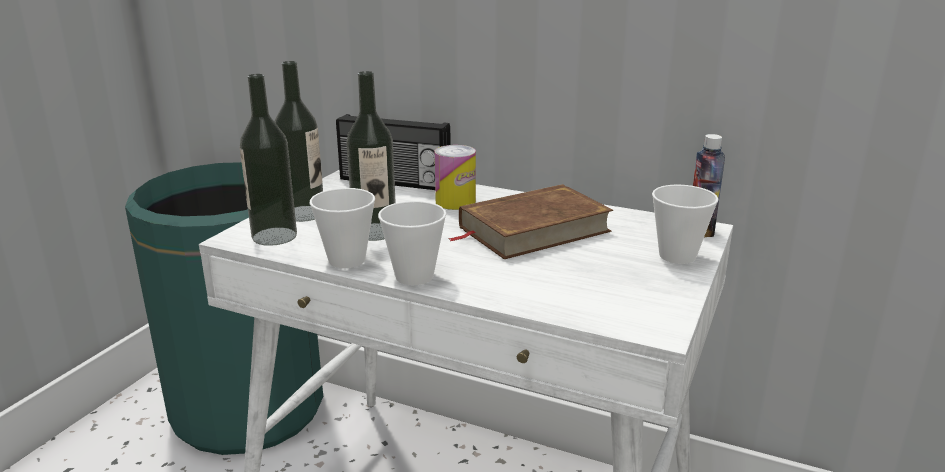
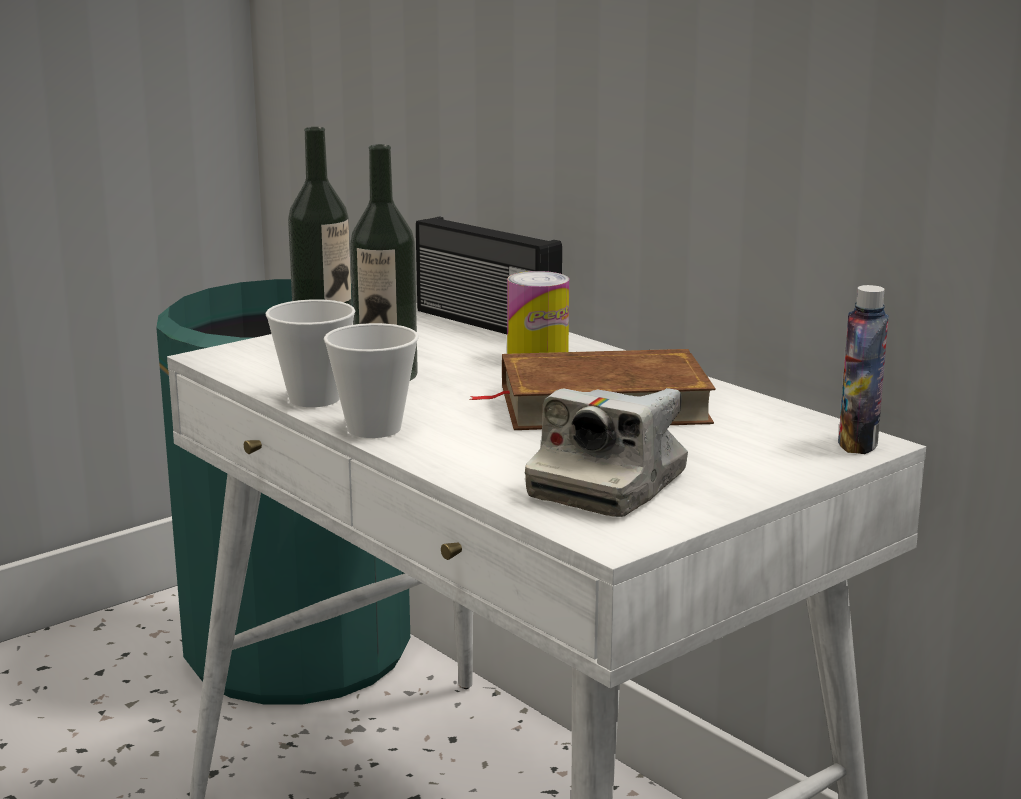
camera: 25 degrees right, 5 degrees down
(274, 236) = (259, 361): bottle -> none
(609, 290) = (608, 486): none -> camera
(677, 256) = (770, 467): cup -> none

